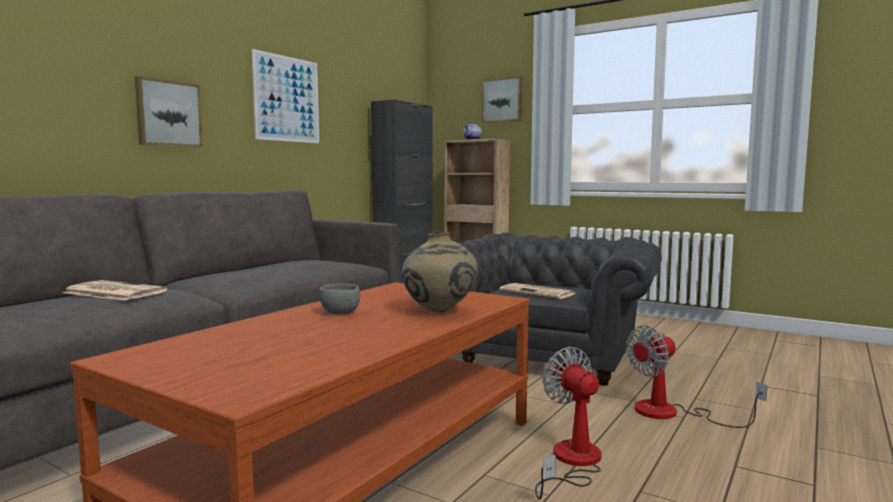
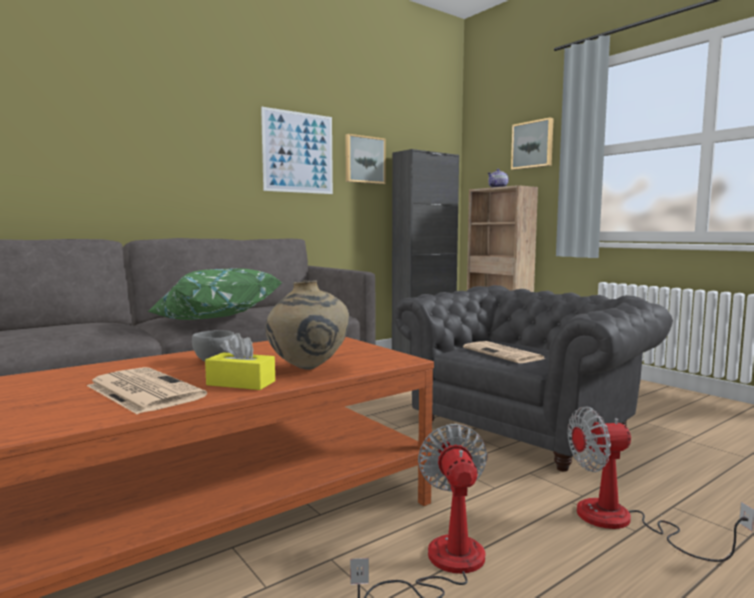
camera: 20 degrees right, 0 degrees up
(113, 292) = (70, 325): newspaper -> newspaper (142, 391)
(168, 113) = (175, 168): picture -> picture (364, 160)
(260, 278) = (214, 319): none -> green pillow
(404, 327) = (241, 383): none -> yellow tissue box

